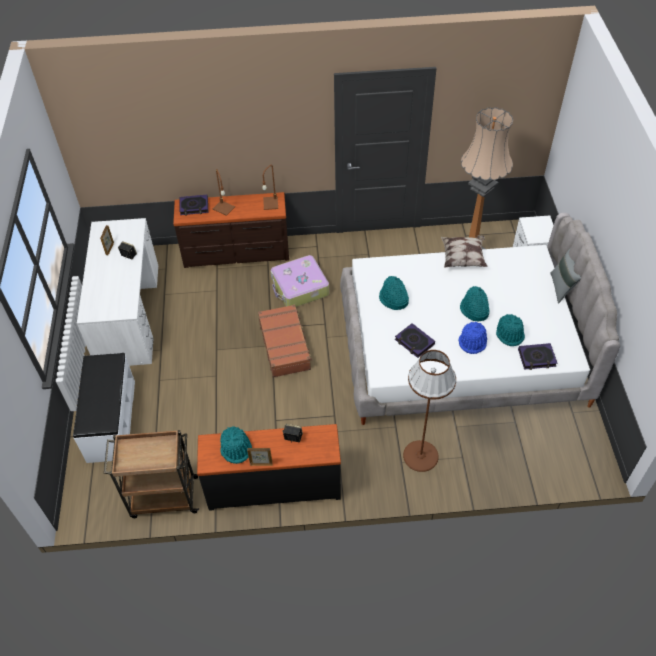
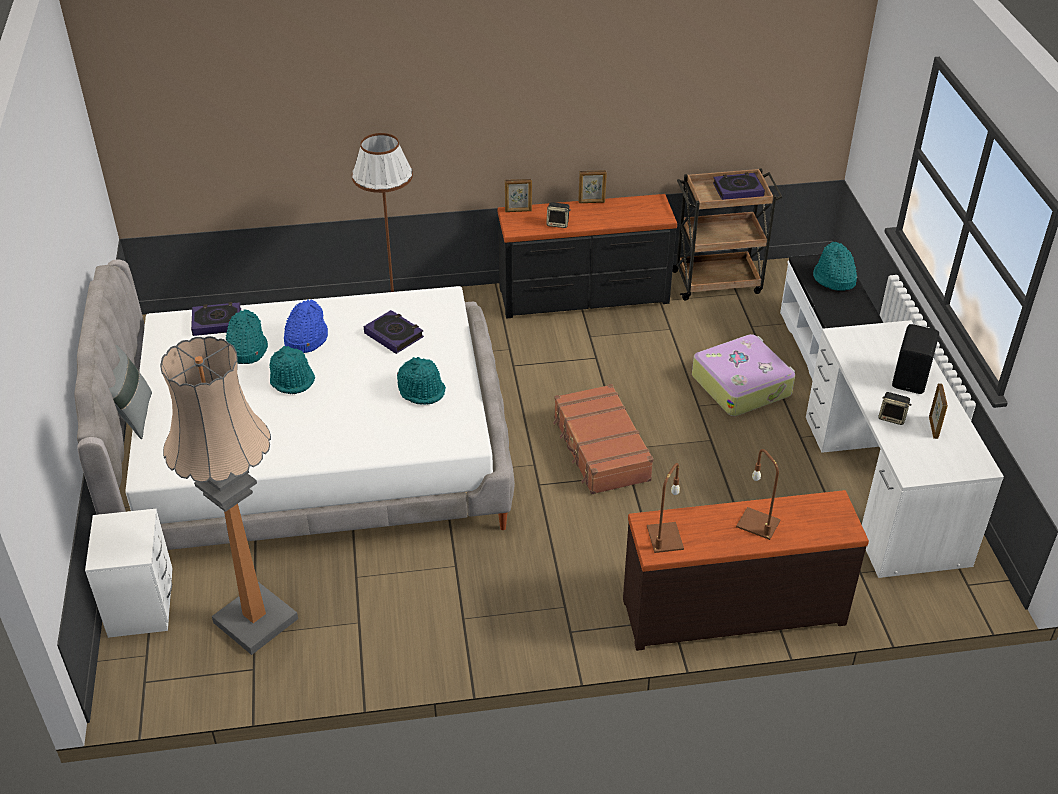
camera: 175 degrees right, 10 degrees down
(102, 279) = (912, 378): none -> black speaker
(194, 207) = (819, 524): book -> book (738, 190)
(236, 448) = (625, 213): turquoise hat -> turquoise hat (833, 279)
(299, 288) = (592, 544): suitcase -> suitcase (741, 384)
(323, 455) = (518, 211): none -> picture frame
(463, 258) = (289, 459): pillow -> none

